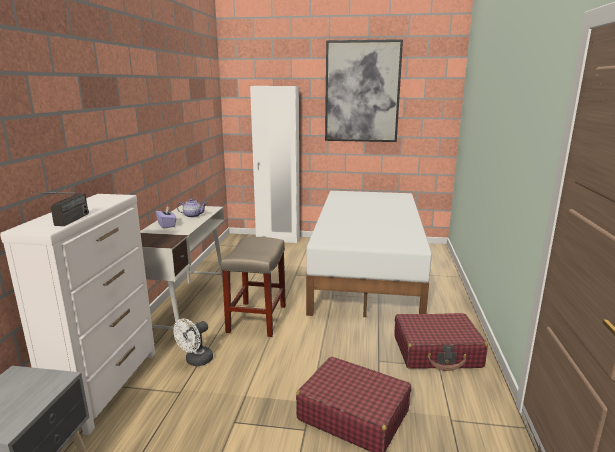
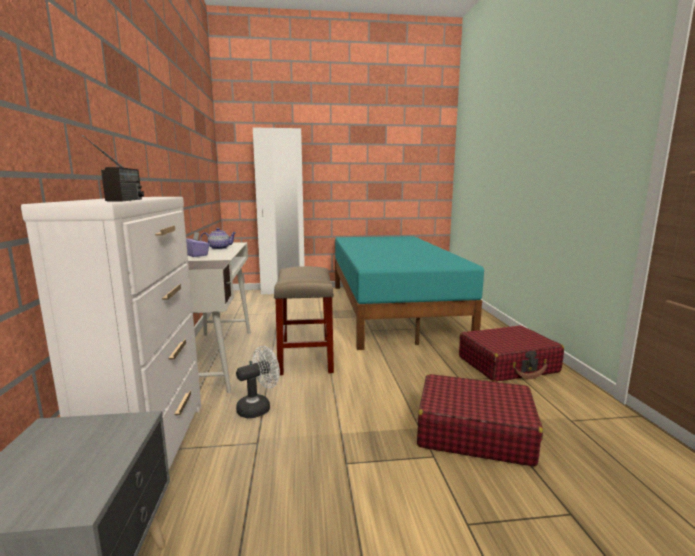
camera: 15 degrees left, 5 degrees down
(196, 361) = (258, 407): white fan -> white fan turned 150 degrees counterclockwise
(362, 92) = (364, 138): picture -> none
(367, 272) = (392, 309): white bed -> turquoise bed

